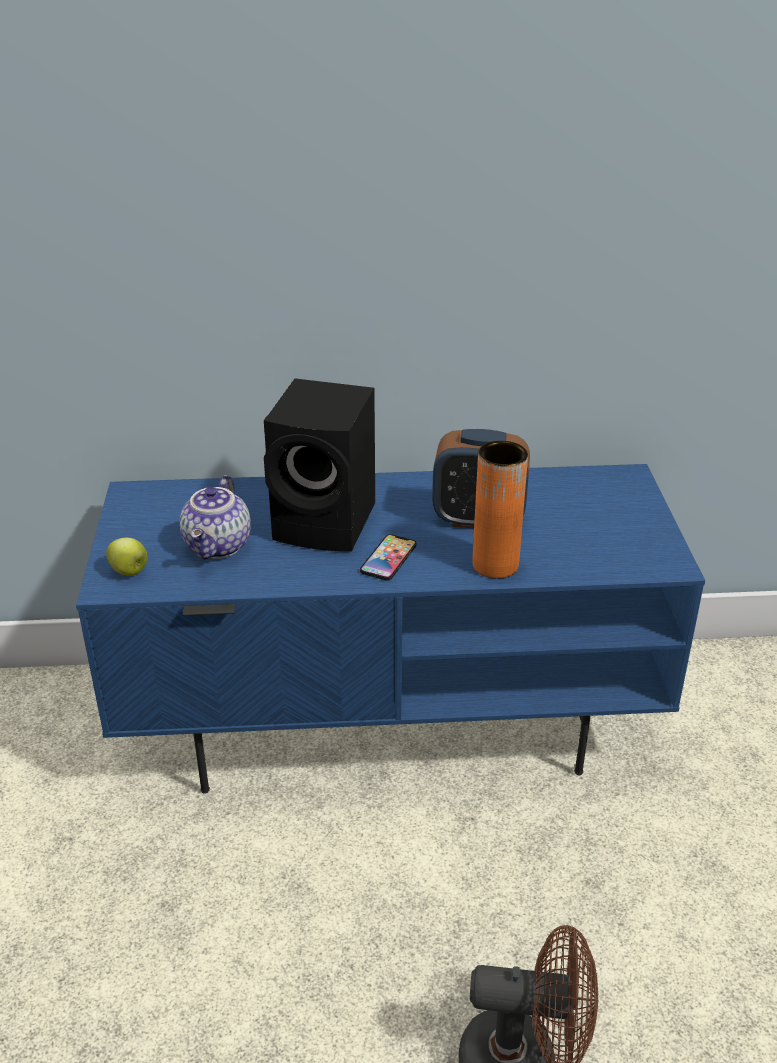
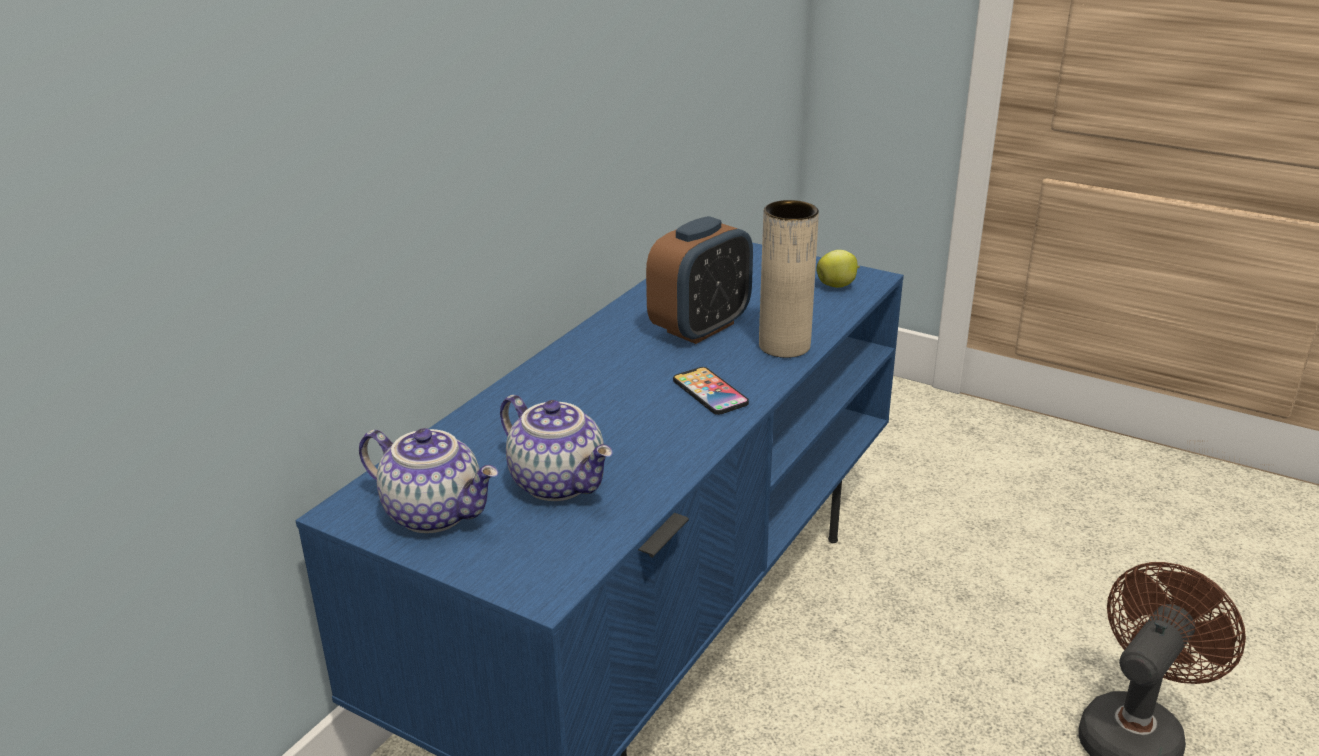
camera: 55 degrees left, 5 degrees down
(130, 572) = (532, 562): apple -> apple (837, 286)
(151, 519) = (436, 512): none -> teapot
(328, 523) = (604, 403): black speaker -> none
(495, 565) = (784, 346): orange vase -> beige vase

